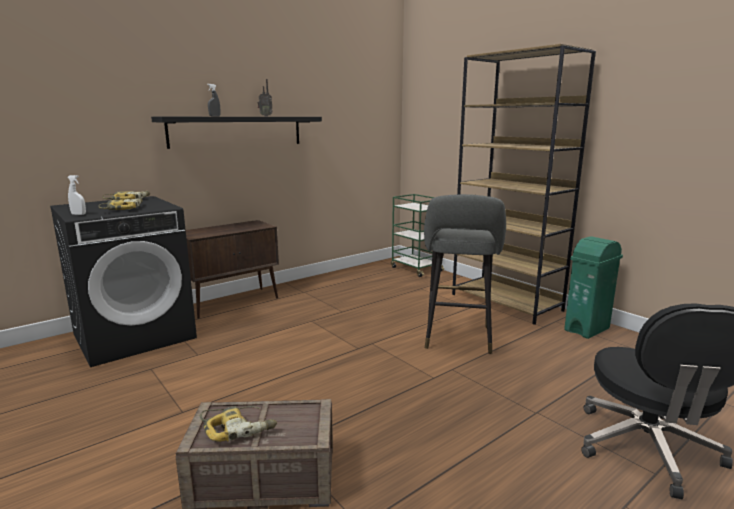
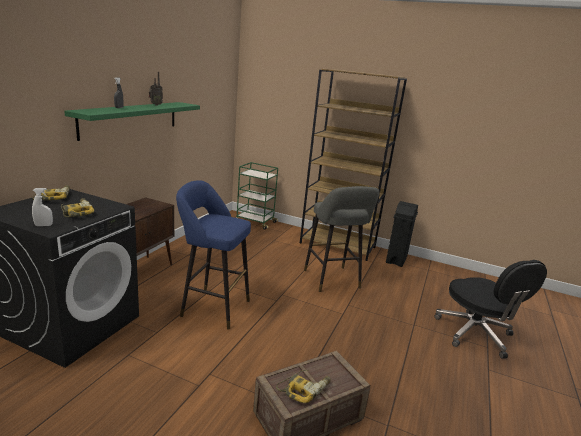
camera: 30 degrees left, 5 degrees up
(237, 131) = (131, 119): black shelf -> green shelf
(276, 342) = (212, 307): none -> blue stool
(587, 329) = (396, 260): green trash can -> black trash can

